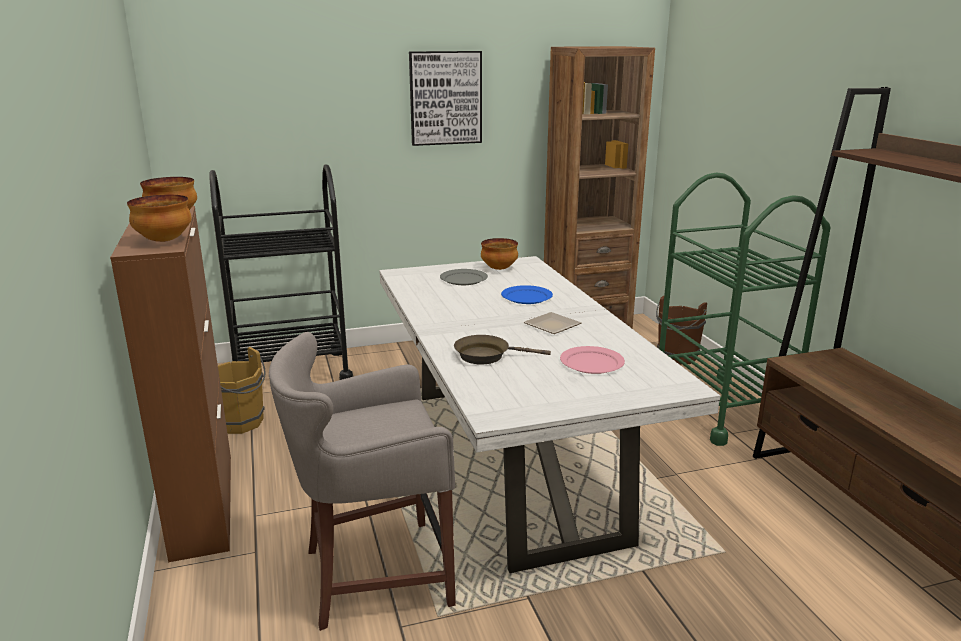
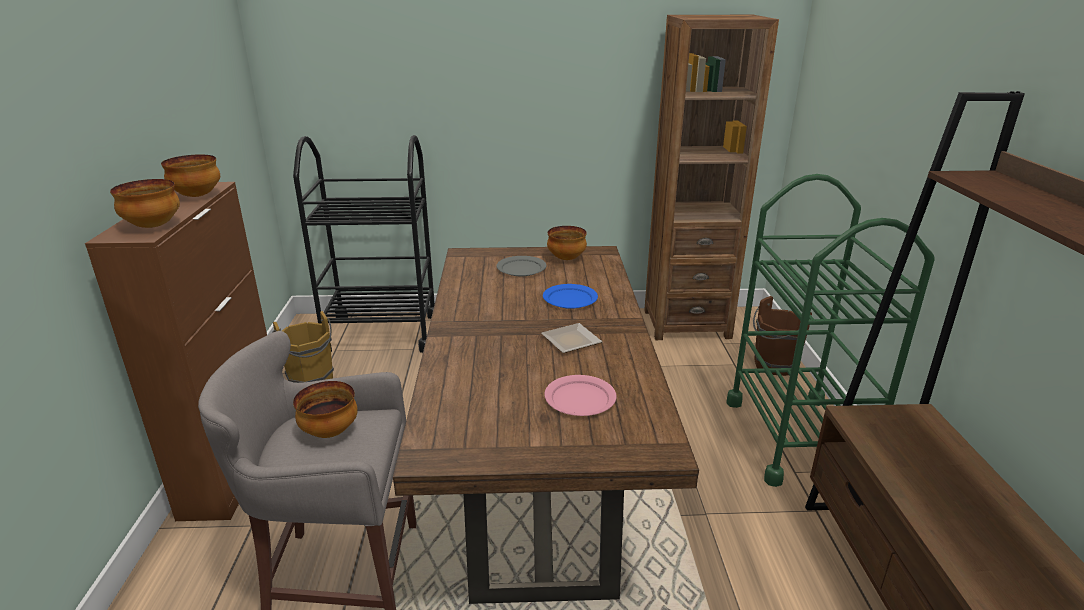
camera: 15 degrees right, 5 degrees up
(372, 421) = (329, 432): none -> bowl
(445, 98) = (548, 69): picture -> none
(486, 356) = (476, 372): brown frying pan -> none
(510, 460) = (537, 465): white dining table -> brown dining table

